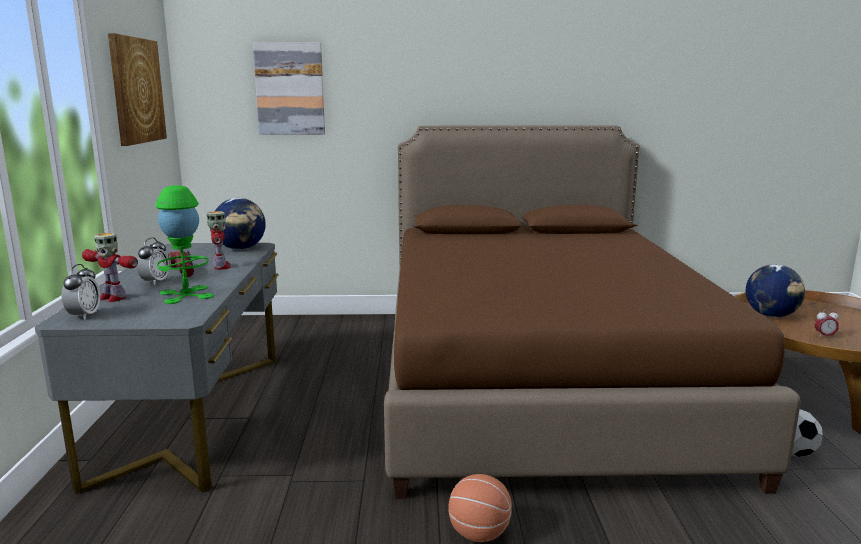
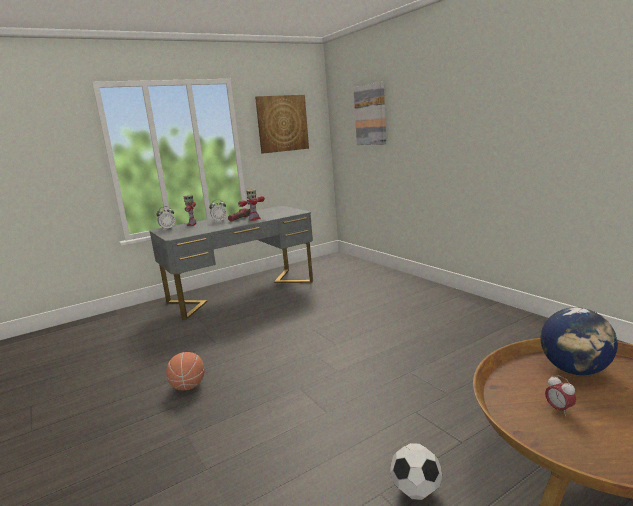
camera: 60 degrees right, 0 degrees up
(186, 294) = (207, 228): green table lamp -> none
(241, 249) = (289, 212): globe -> none
(538, 381) = (392, 346): brown bed -> none

